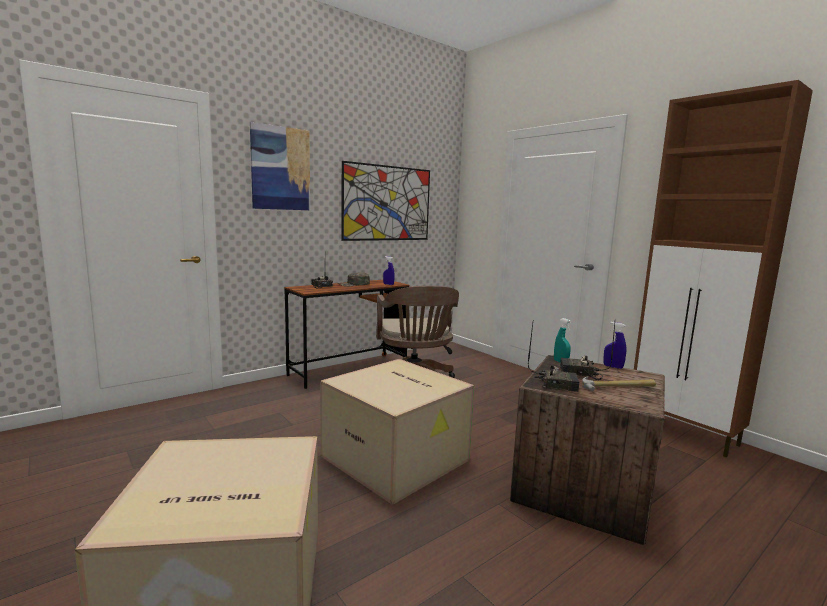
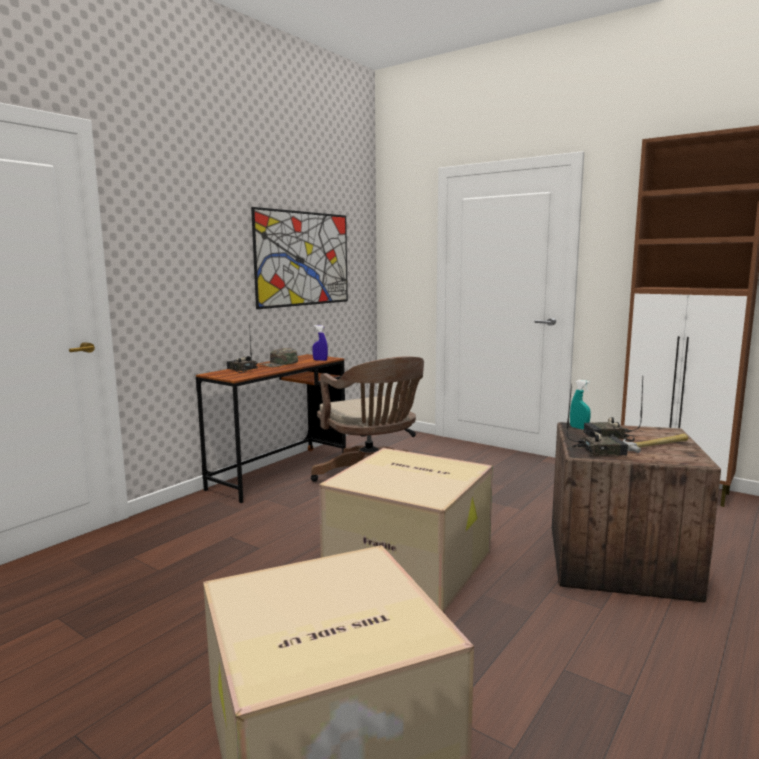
camera: 15 degrees left, 0 degrees up
(280, 168) = (182, 219): picture -> none
(613, 367) = (631, 426): blue spray bottle -> none

